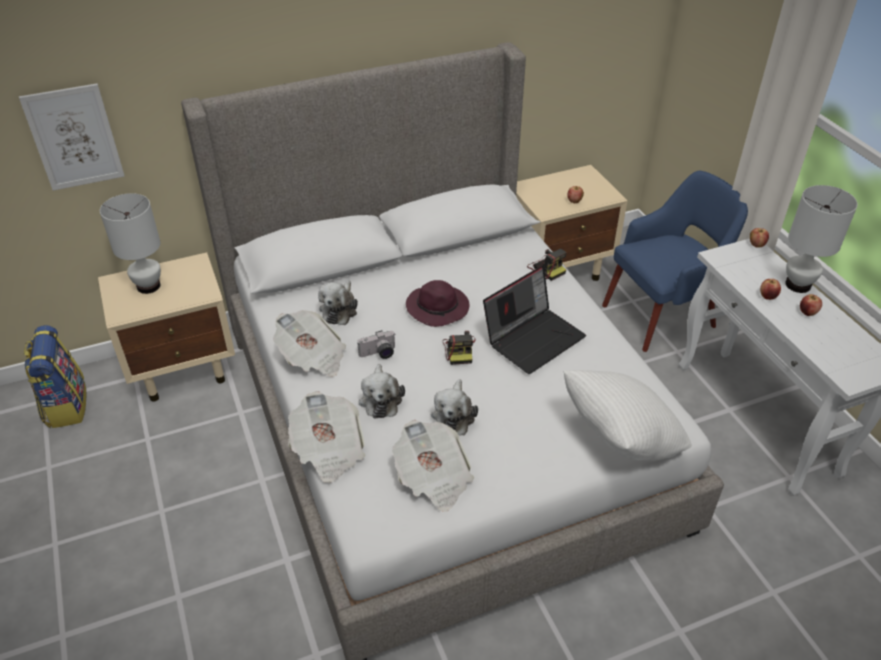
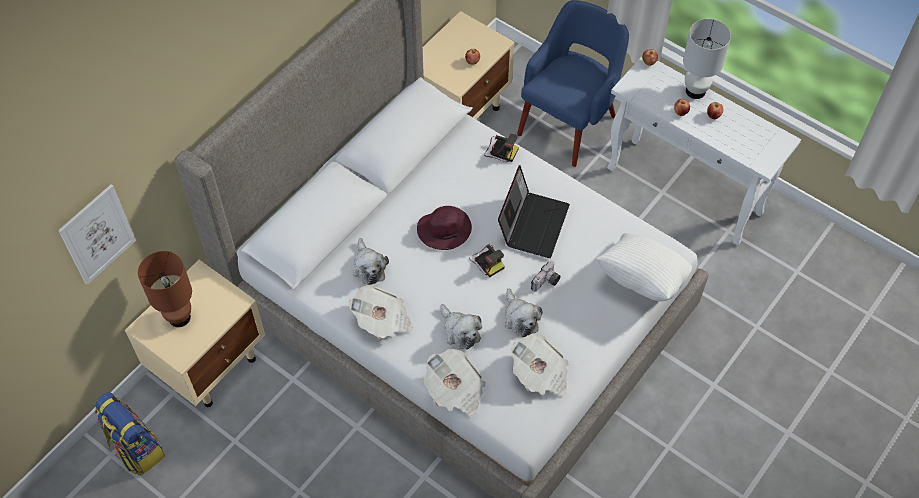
camera: 30 degrees left, 15 degrees up
(149, 286) = (180, 317): white table lamp -> brown table lamp
(378, 354) = (430, 294): camera -> camera (546, 282)

